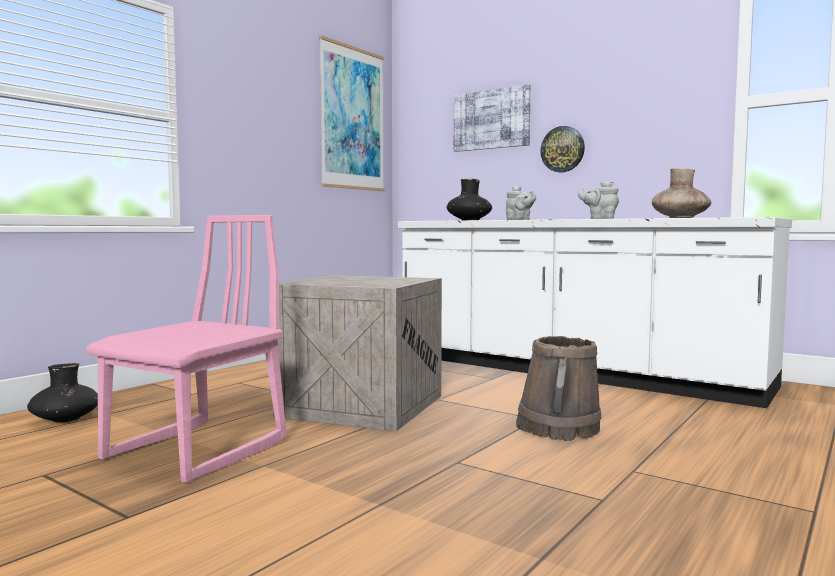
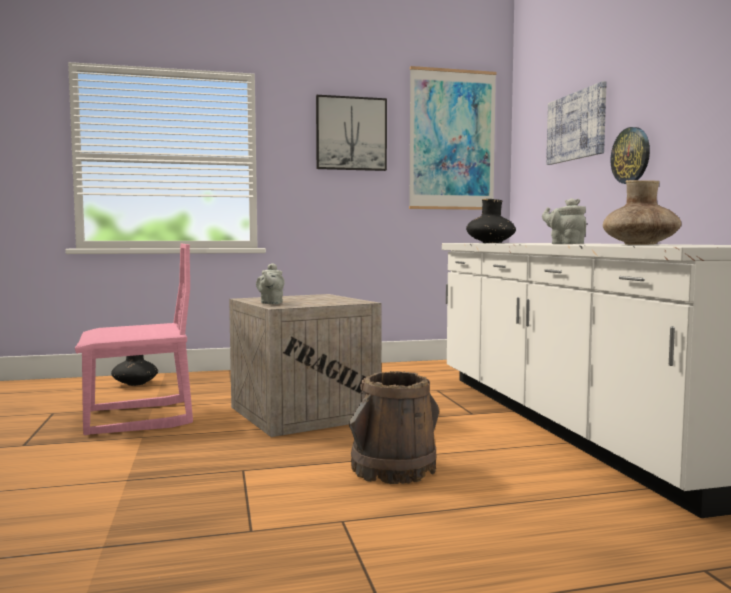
camera: 40 degrees right, 0 degrees up
(270, 99) = (351, 134): none -> picture
(519, 219) = (521, 243): grey teapot -> grey teapot (271, 303)

